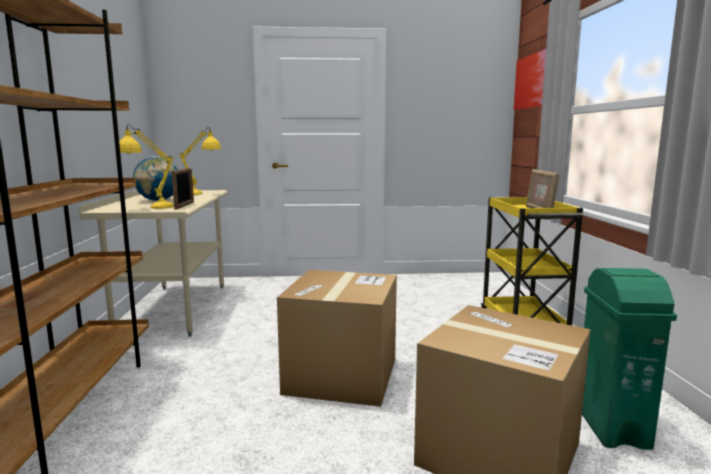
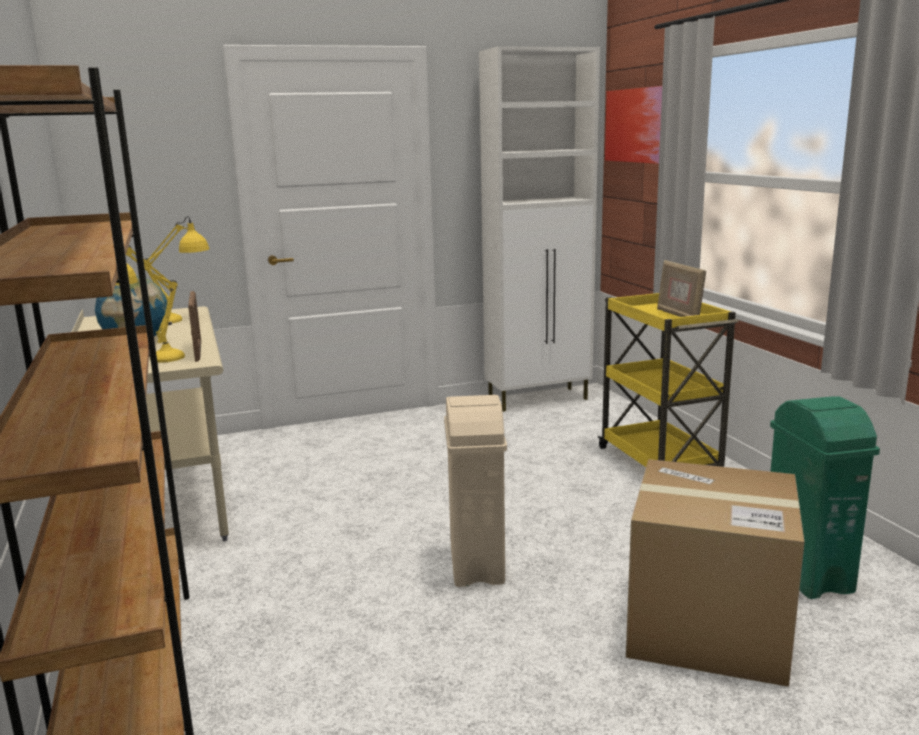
camera: 15 degrees left, 5 degrees up
(341, 376) = (477, 565): cardboard box -> beige trash can
(454, 278) = (539, 399): none -> white cabinet

